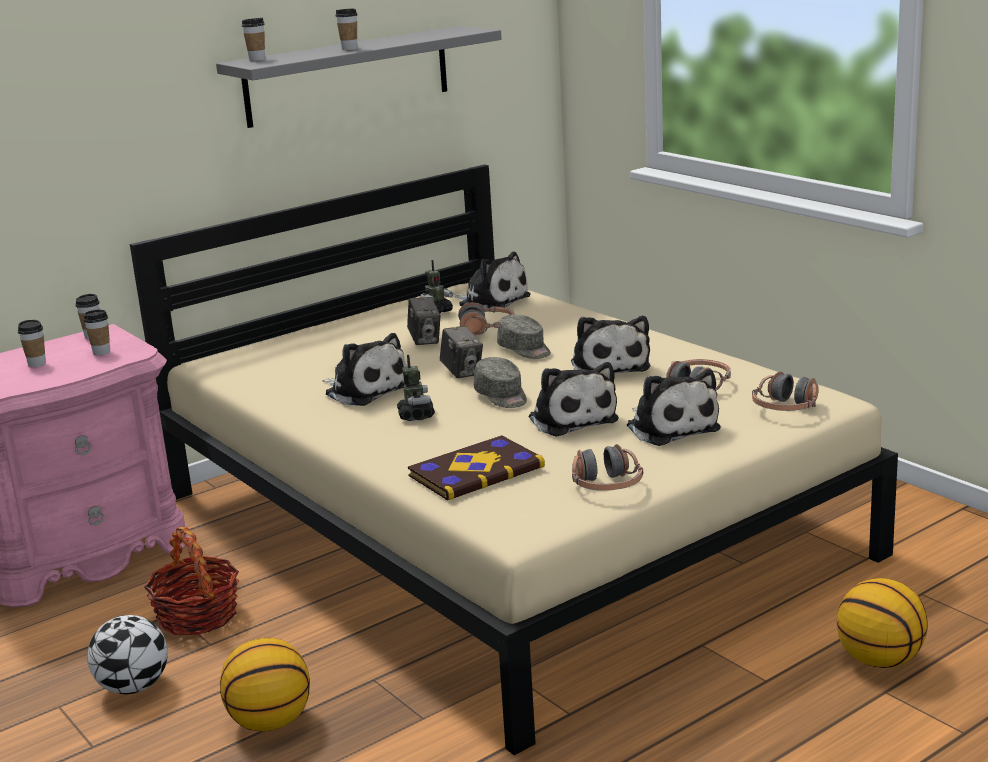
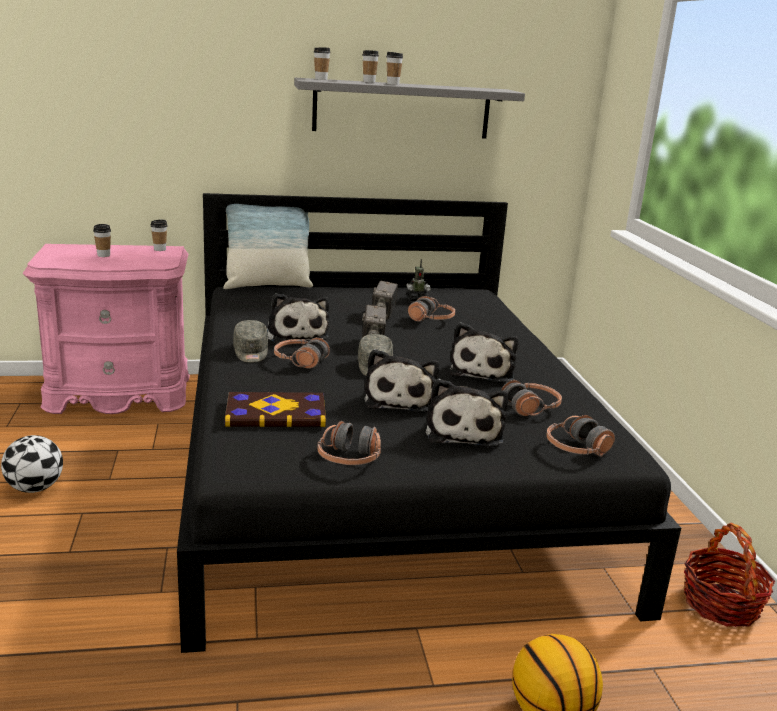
camera: 25 degrees right, 0 degrees up
(101, 352) = (146, 259): cup -> cup (369, 82)
(198, 616) = (126, 457): basket -> basket (721, 604)
(237, 346) = (267, 285): none -> pillow
(270, 721) = (72, 548): basketball -> none
(416, 415) = (300, 361): toy robot -> headphones
(491, 301) = (464, 303): plush toy -> none
(505, 522) = (382, 469): beige bed -> black bed
(525, 350) = (437, 341): grey cap -> grey cap (251, 352)

